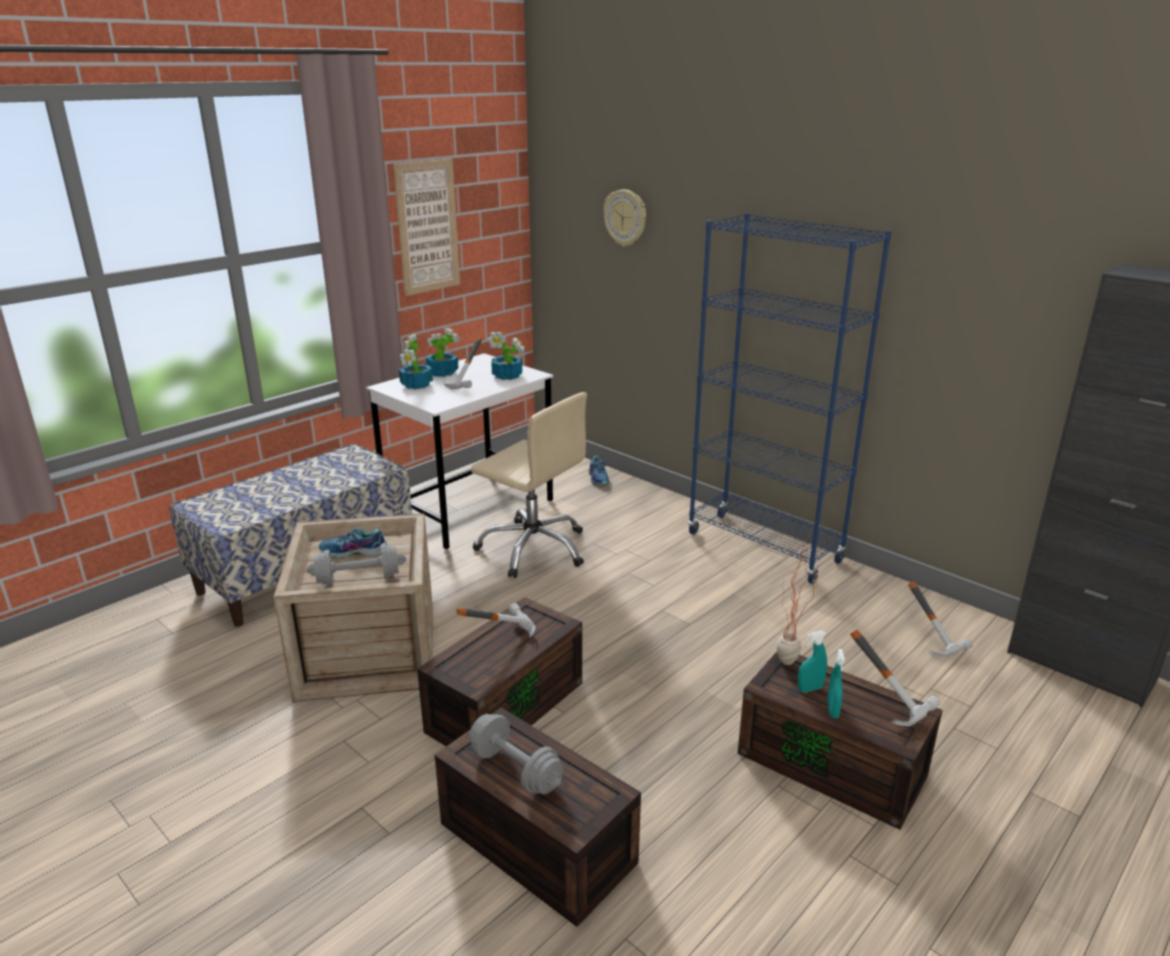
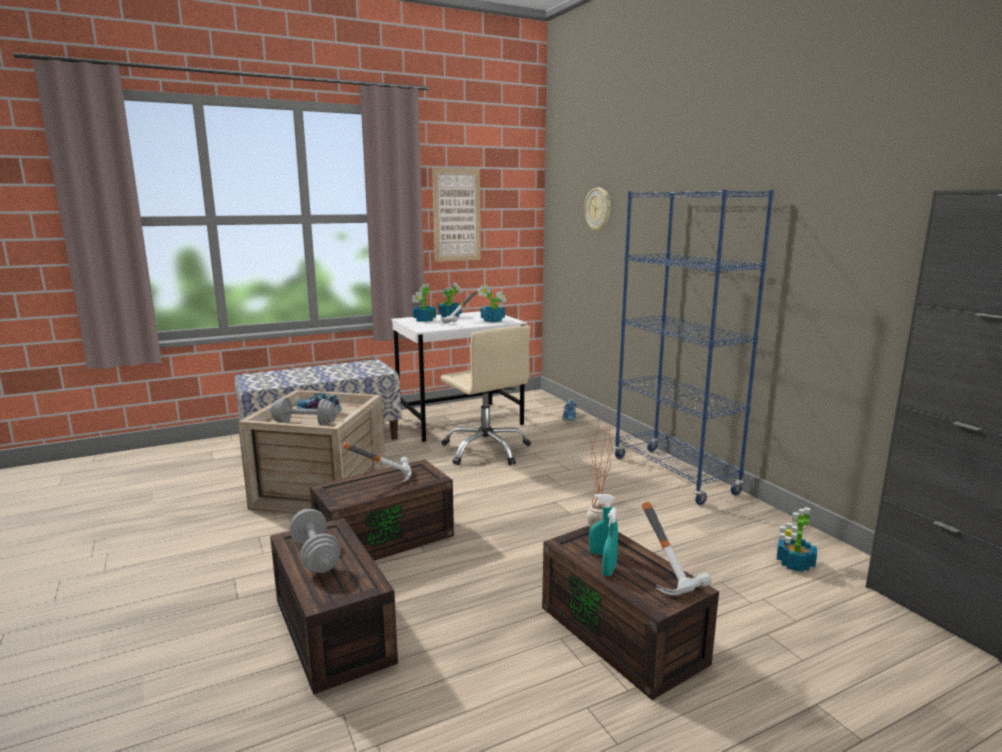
camera: 20 degrees right, 10 degrees down
(936, 640) = (794, 564): hammer -> potted plant

